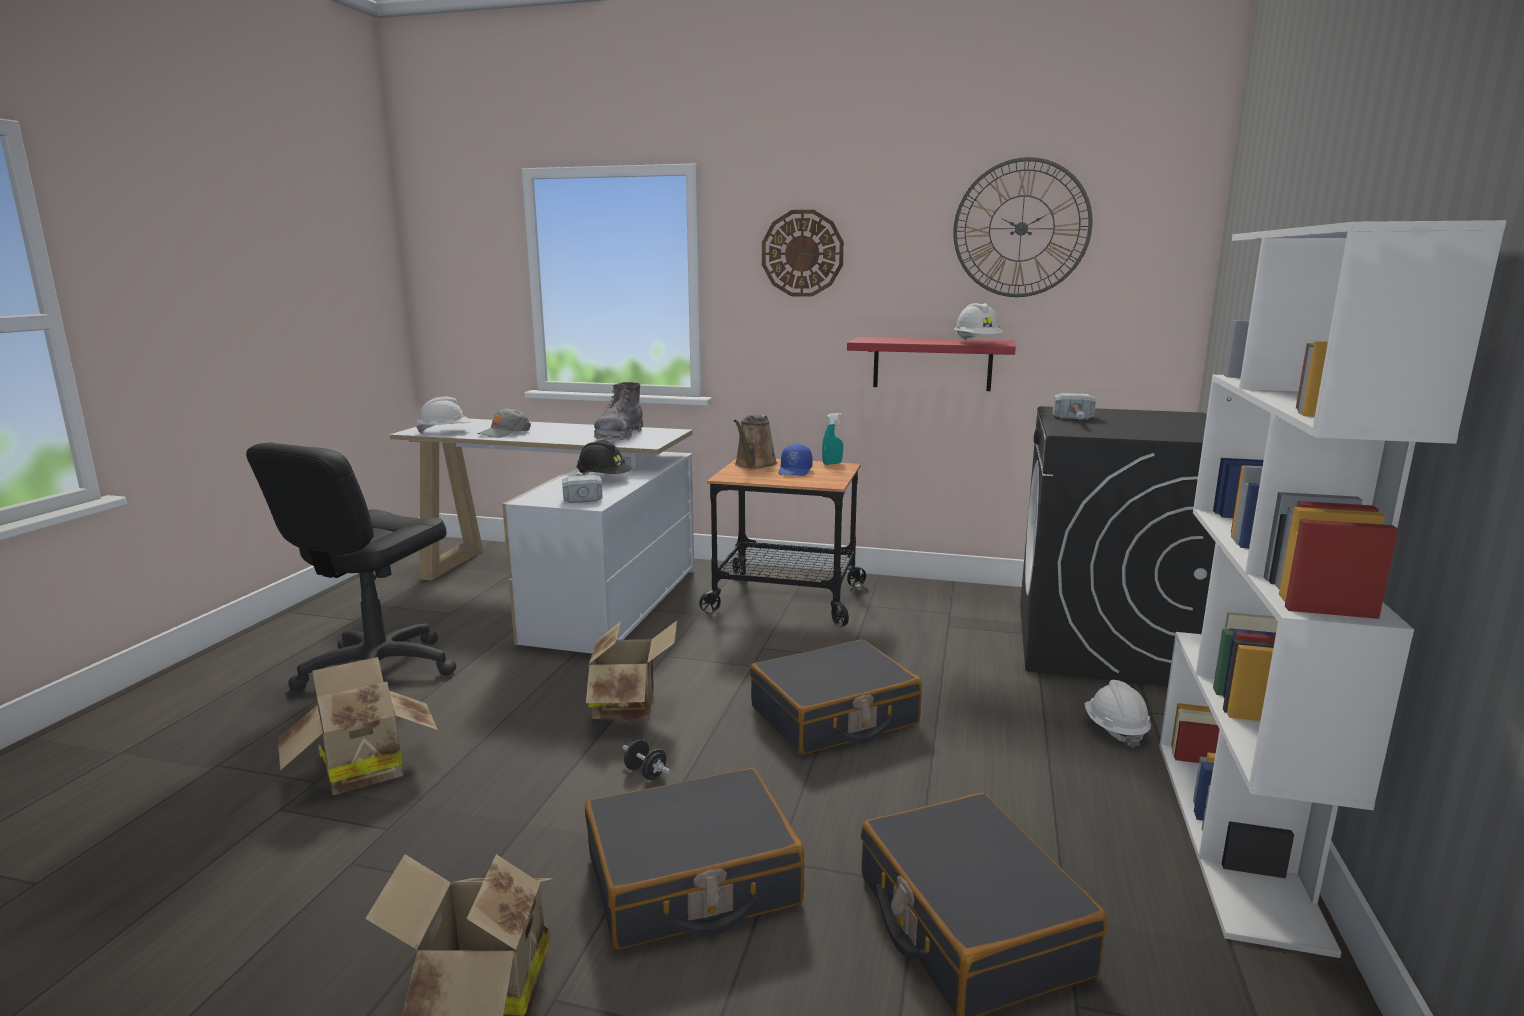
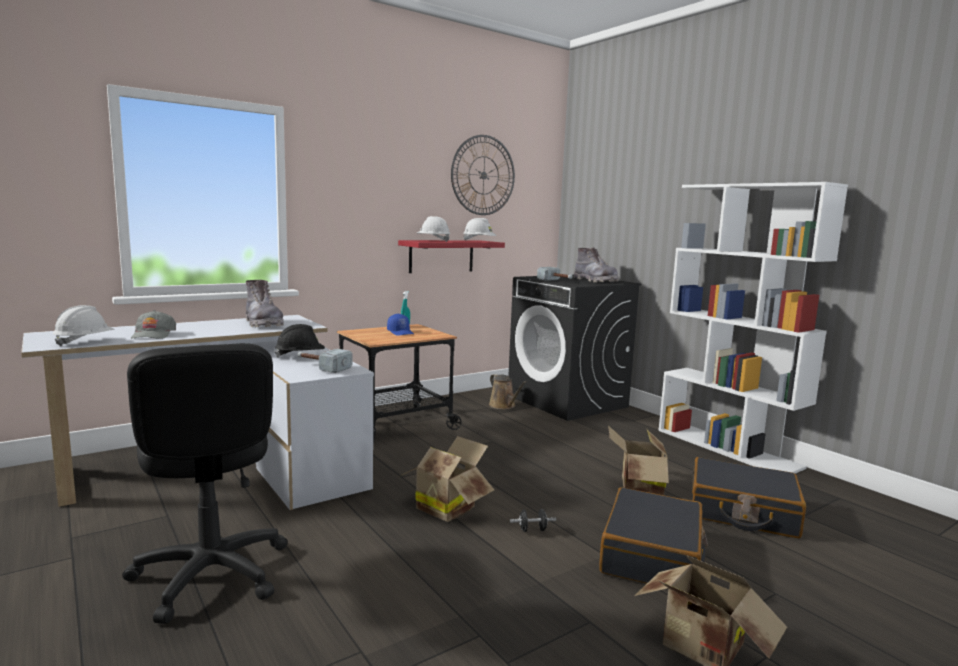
camera: 50 degrees left, 5 degrees down
(361, 769) = (374, 625): cardboard box -> cardboard box (637, 487)
(754, 465) = (365, 333): brown watering can -> brown watering can (504, 406)
(802, 253) = (362, 182): wall clock -> none
(834, 716) = (546, 468): black suitcase -> none
(1115, 730) = (637, 430): white hard hat -> white hard hat (433, 241)
(1160, 428) = (595, 281): none -> grey boot

